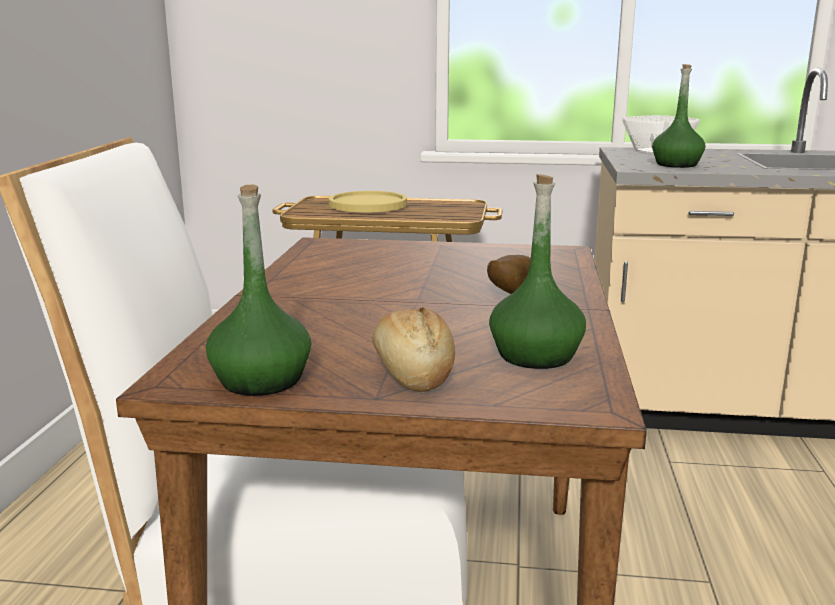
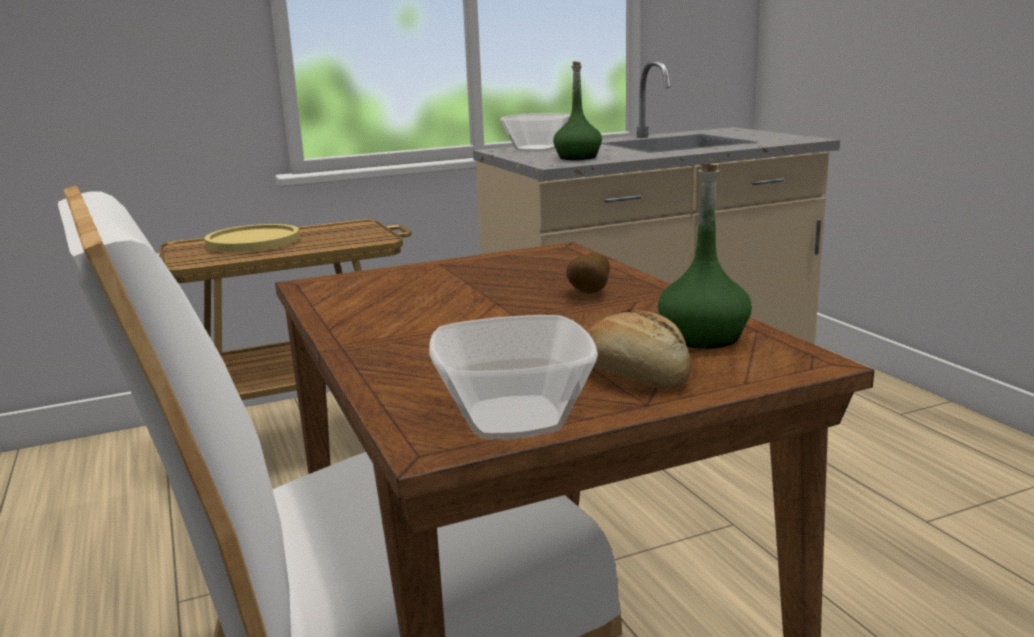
camera: 30 degrees left, 0 degrees up
(261, 381) = (516, 420): green bottle -> bowl

